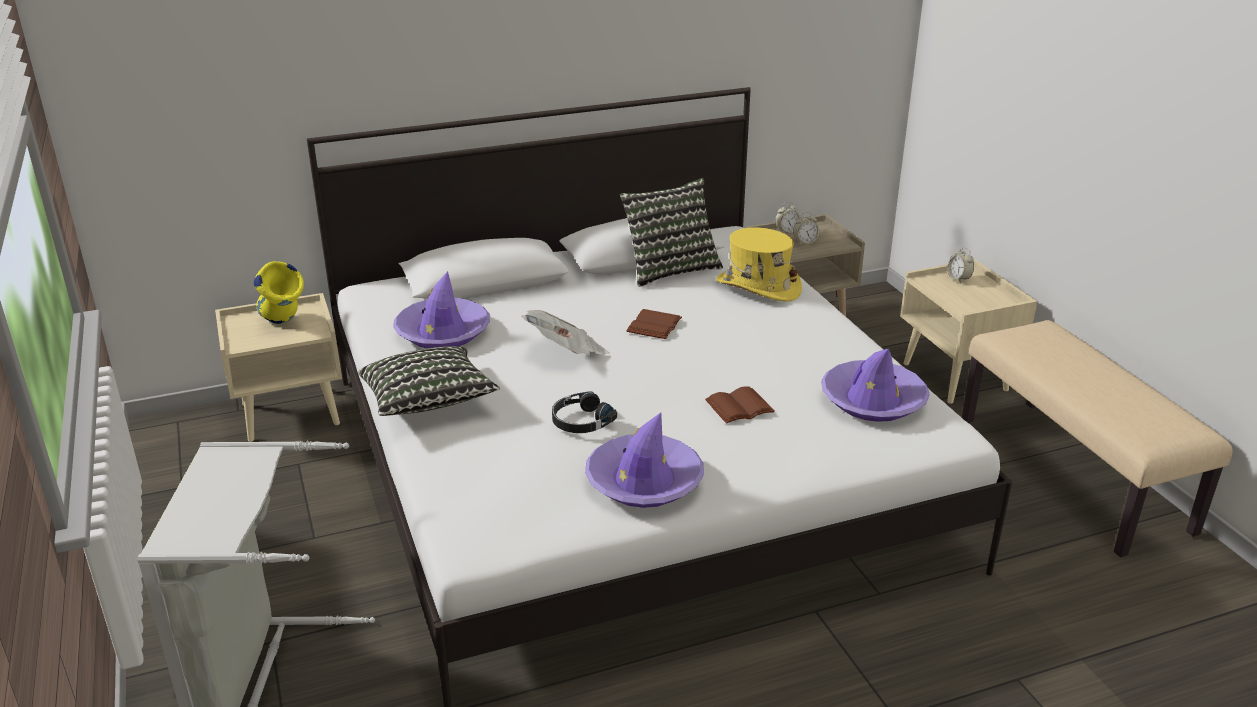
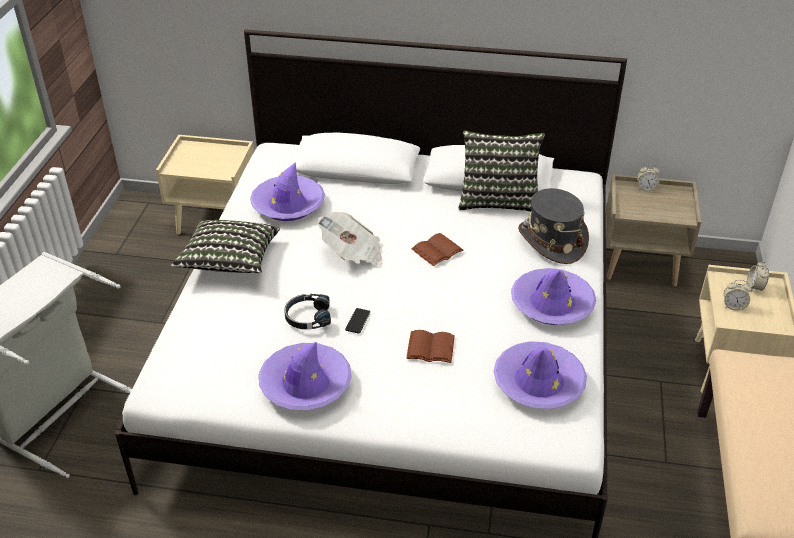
camera: 30 degrees right, 10 degrees up
(284, 325) = (211, 160): yellow vase -> none
(638, 408) = (357, 321): none -> phone
(758, 287) = (552, 241): yellow hat -> grey hat
(805, 242) = (651, 204): alarm clock -> alarm clock (733, 306)
(814, 336) = (551, 304): none -> purple hat

